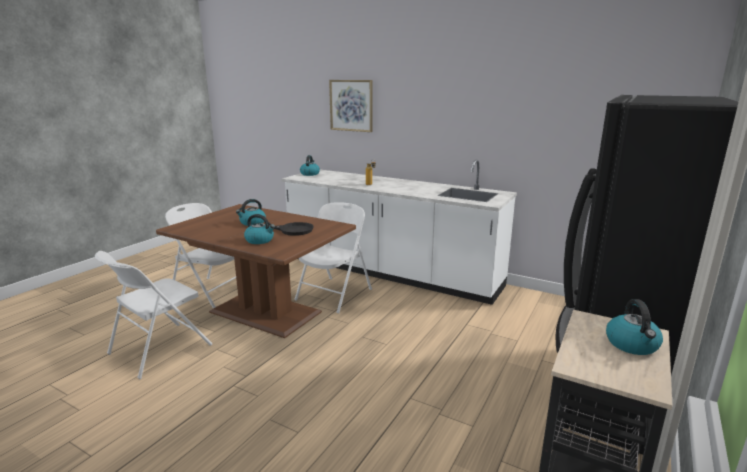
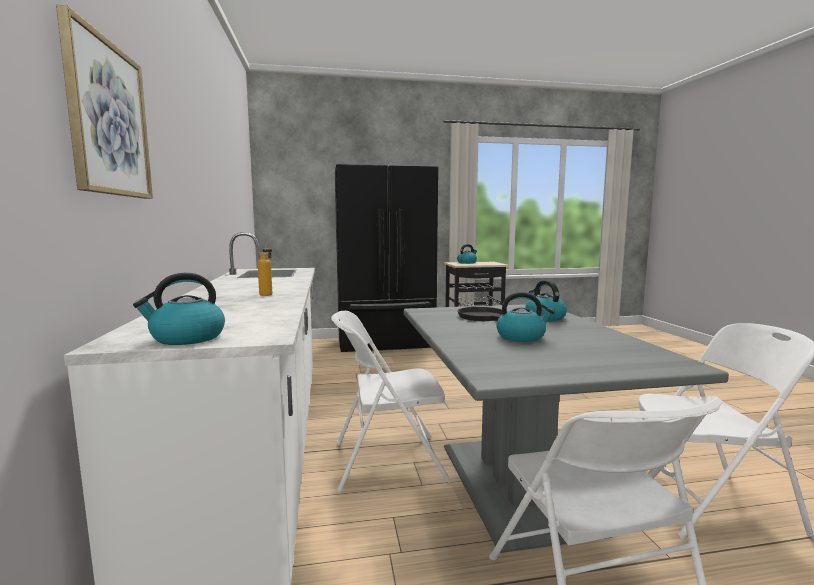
camera: 130 degrees left, 10 degrees down
(264, 312) = (516, 484): brown dining table -> grey dining table

